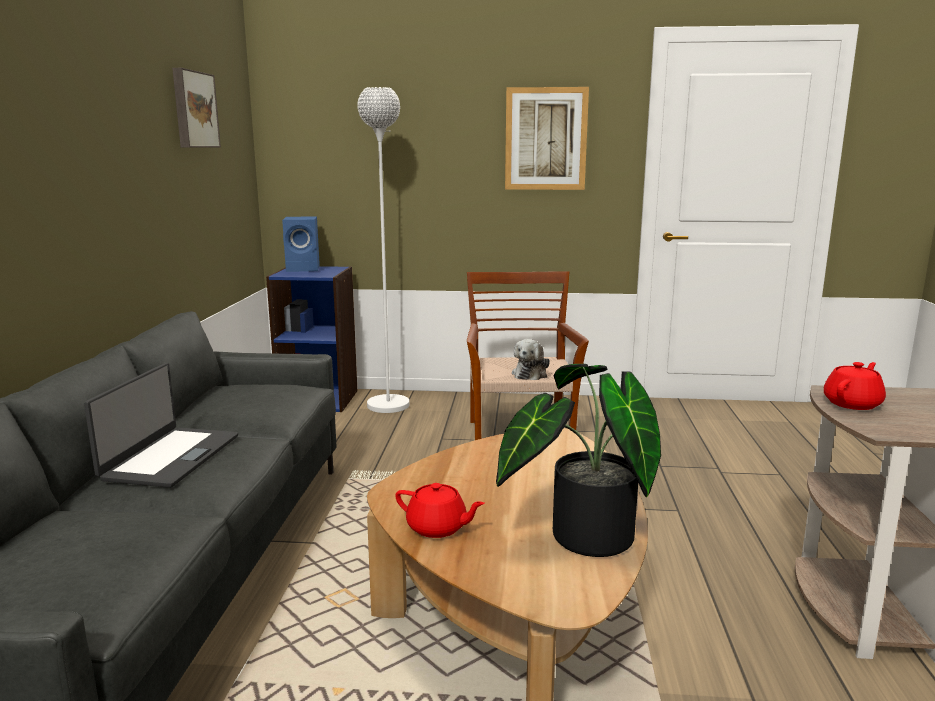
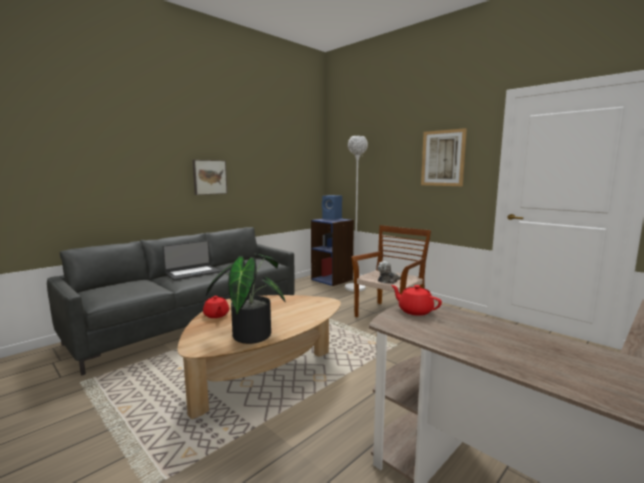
camera: 40 degrees right, 5 degrees down
(193, 110) = (279, 149): picture -> picture (209, 177)
(853, 403) = (415, 311): red teapot -> red teapot turned 135 degrees counterclockwise

